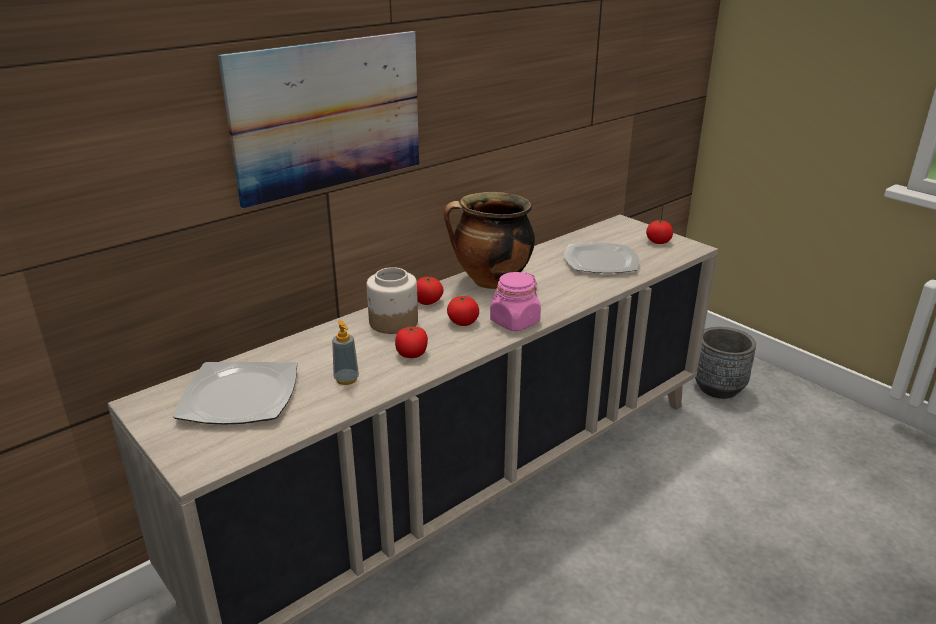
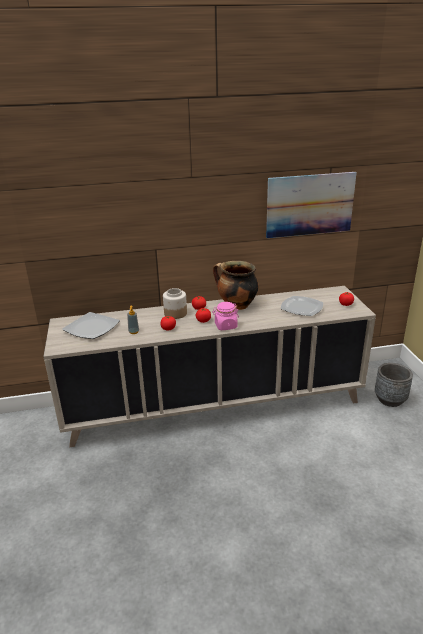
camera: 30 degrees right, 0 degrees up
(329, 115) = (156, 216): picture -> picture (310, 205)

